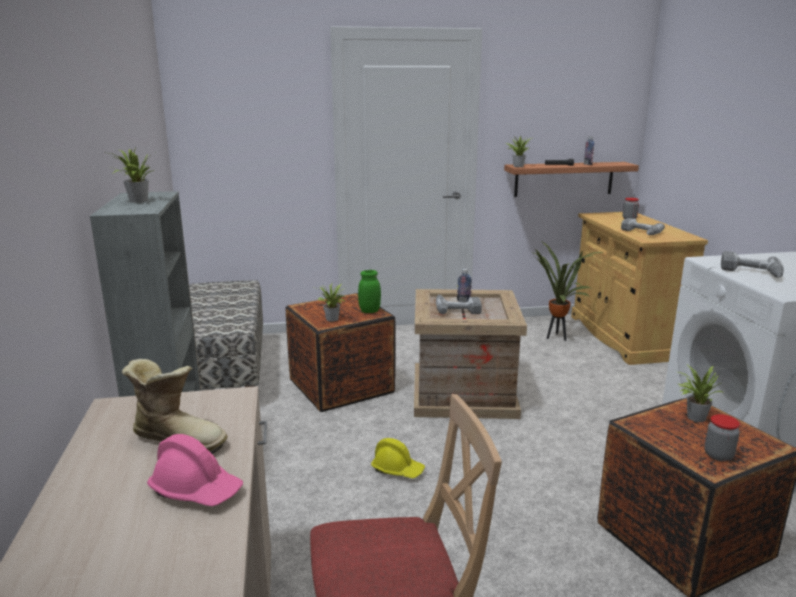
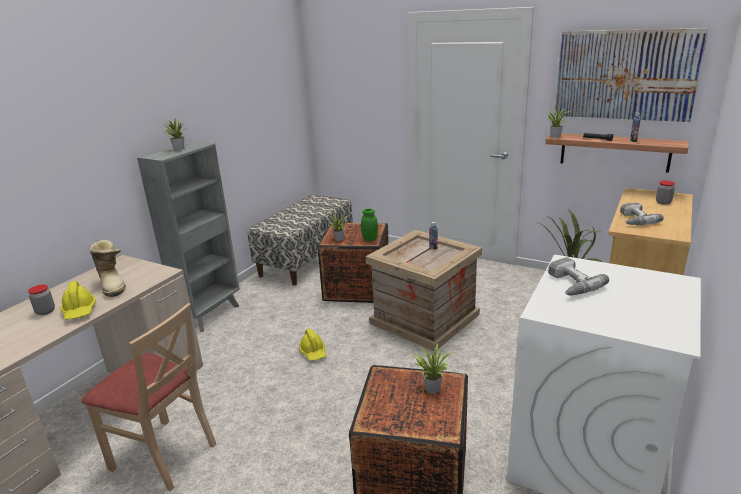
camera: 40 degrees right, 5 degrees up
(197, 490) = (80, 311): pink hard hat -> yellow hard hat
(457, 308) = (418, 252): power drill -> none
(570, 101) = (625, 75): none -> picture
(718, 455) = (392, 418): jar -> jar (45, 311)

